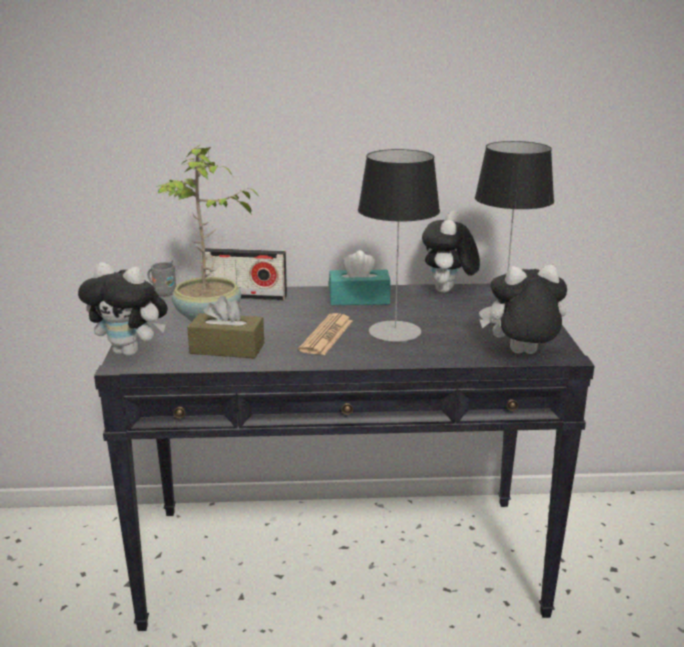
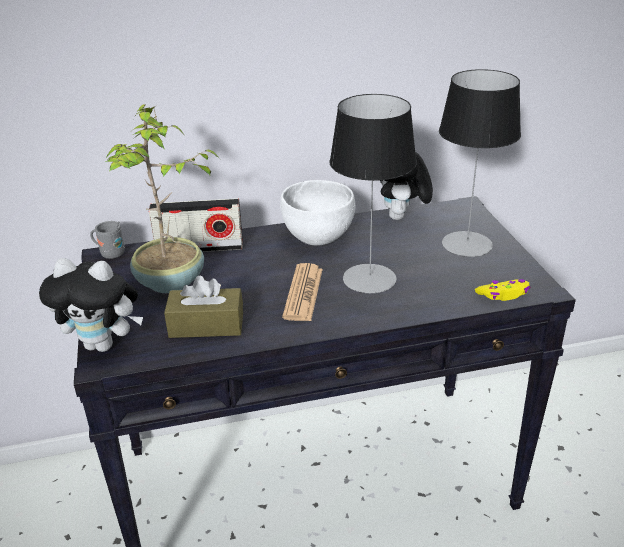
camera: 10 degrees left, 10 degrees up
(359, 299) = (318, 238): turquoise tissue box -> white bowl
(522, 354) = (503, 294): plush toy -> yellow game controller

